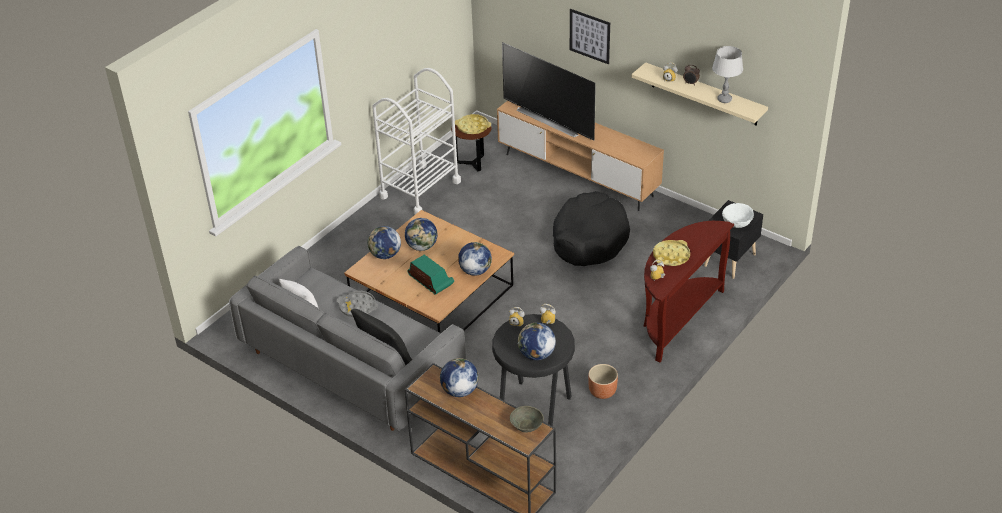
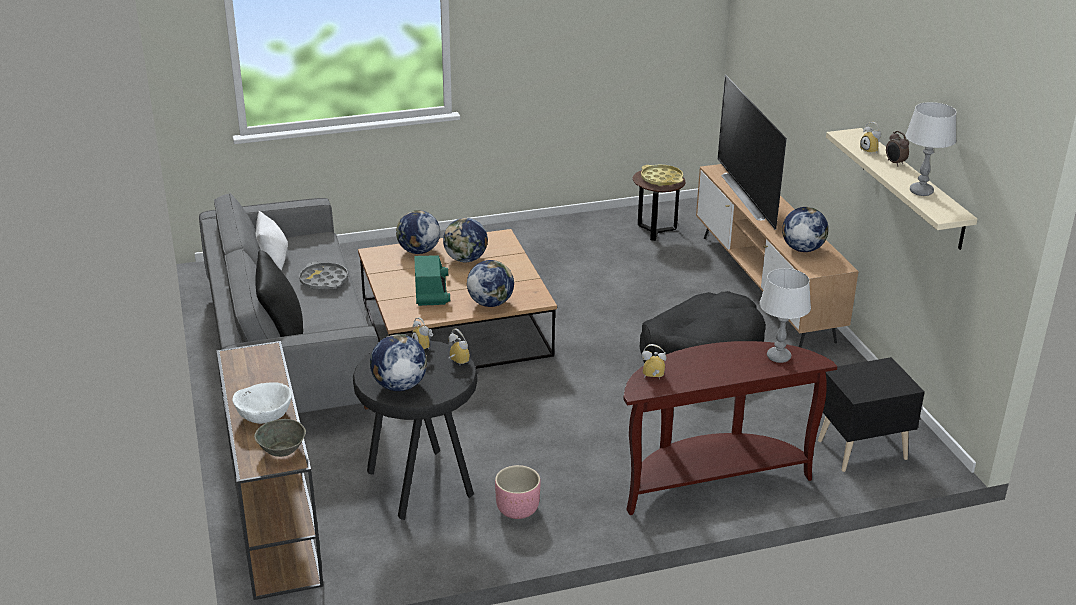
camera: 35 degrees right, 10 degrees down
(420, 189) = (568, 232): white cart -> none
(459, 391) = (266, 379): globe -> globe (802, 249)
(589, 36) = (816, 82): picture -> none
(602, 392) = (517, 510): brown planter -> pink planter
(671, 256) = (703, 363): yellow tray -> none
(702, 233) = (778, 357): none -> grey table lamp
(736, 222) = (872, 385): white bowl -> white bowl (264, 415)

